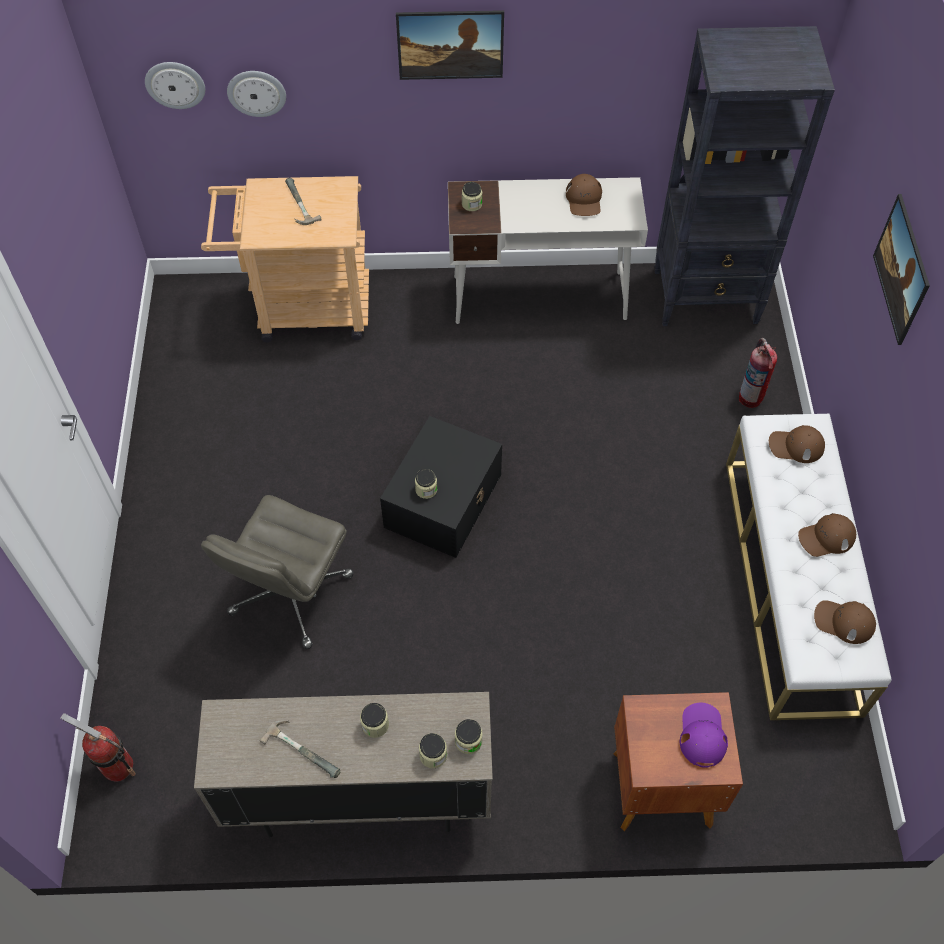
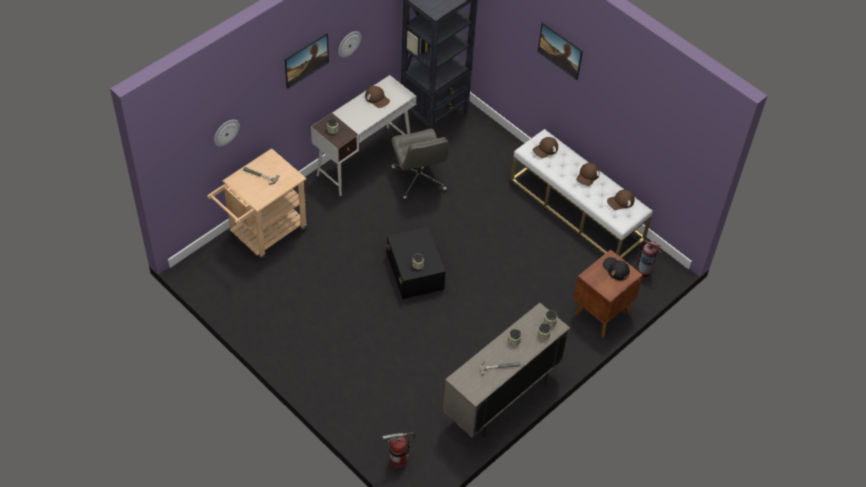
camera: 45 degrees left, 5 degrees down
(175, 84) = (190, 149): wall clock -> wall clock (348, 43)
(291, 595) = (394, 351): grey office chair -> grey office chair (419, 180)
(702, 735) = (615, 269): purple cap -> black cap
(750, 397) = (493, 146): fire extinguisher -> fire extinguisher (644, 271)

